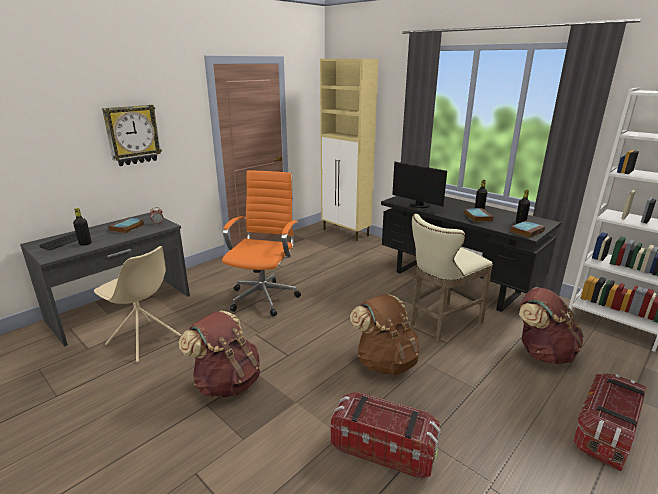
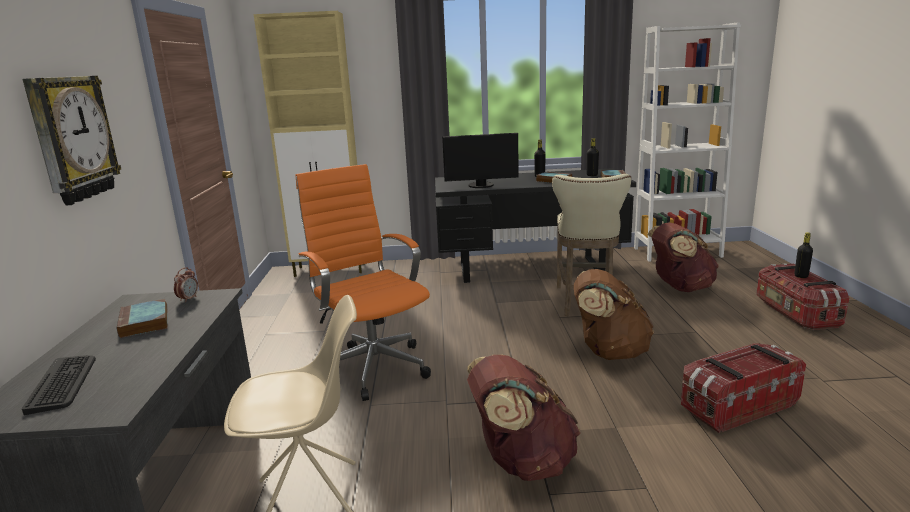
camera: 45 degrees left, 5 degrees down
(85, 243) = (128, 367): black bottle -> black bottle (801, 276)

